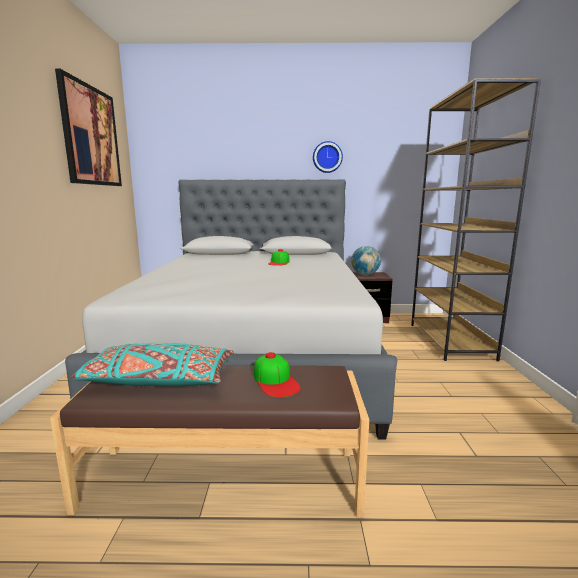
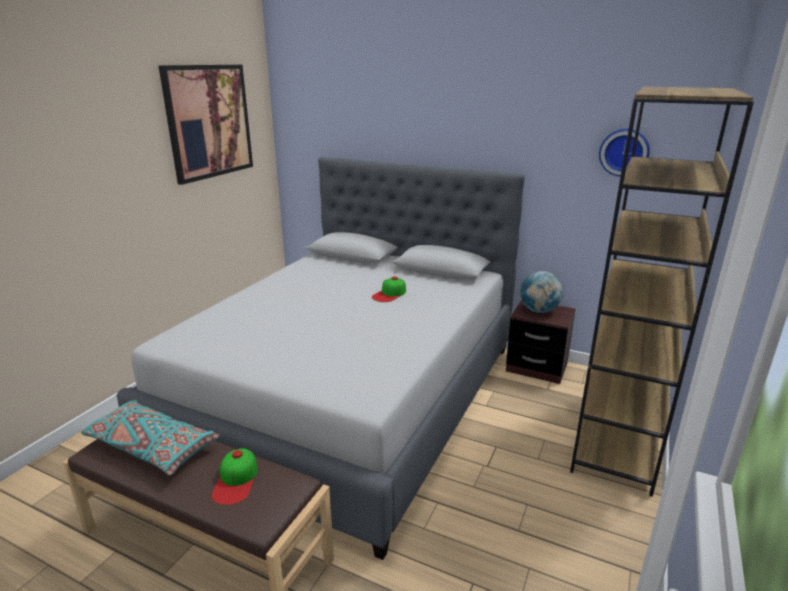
camera: 25 degrees right, 10 degrees up
(327, 157) = (504, 138): wall clock -> wall clock (624, 152)

